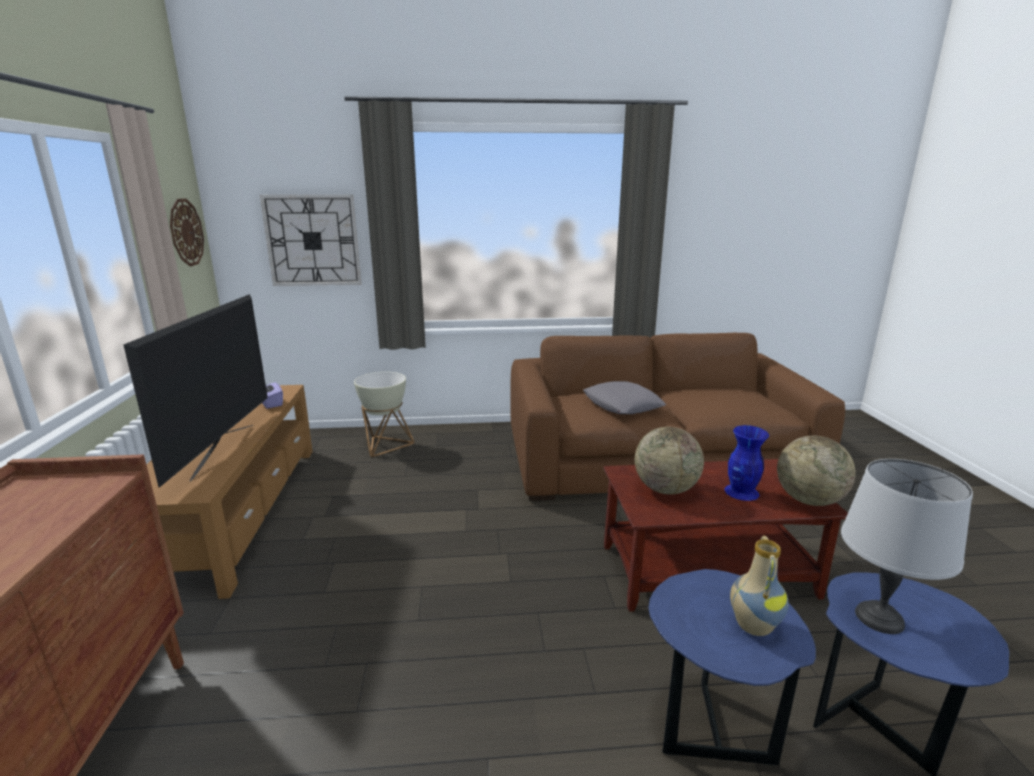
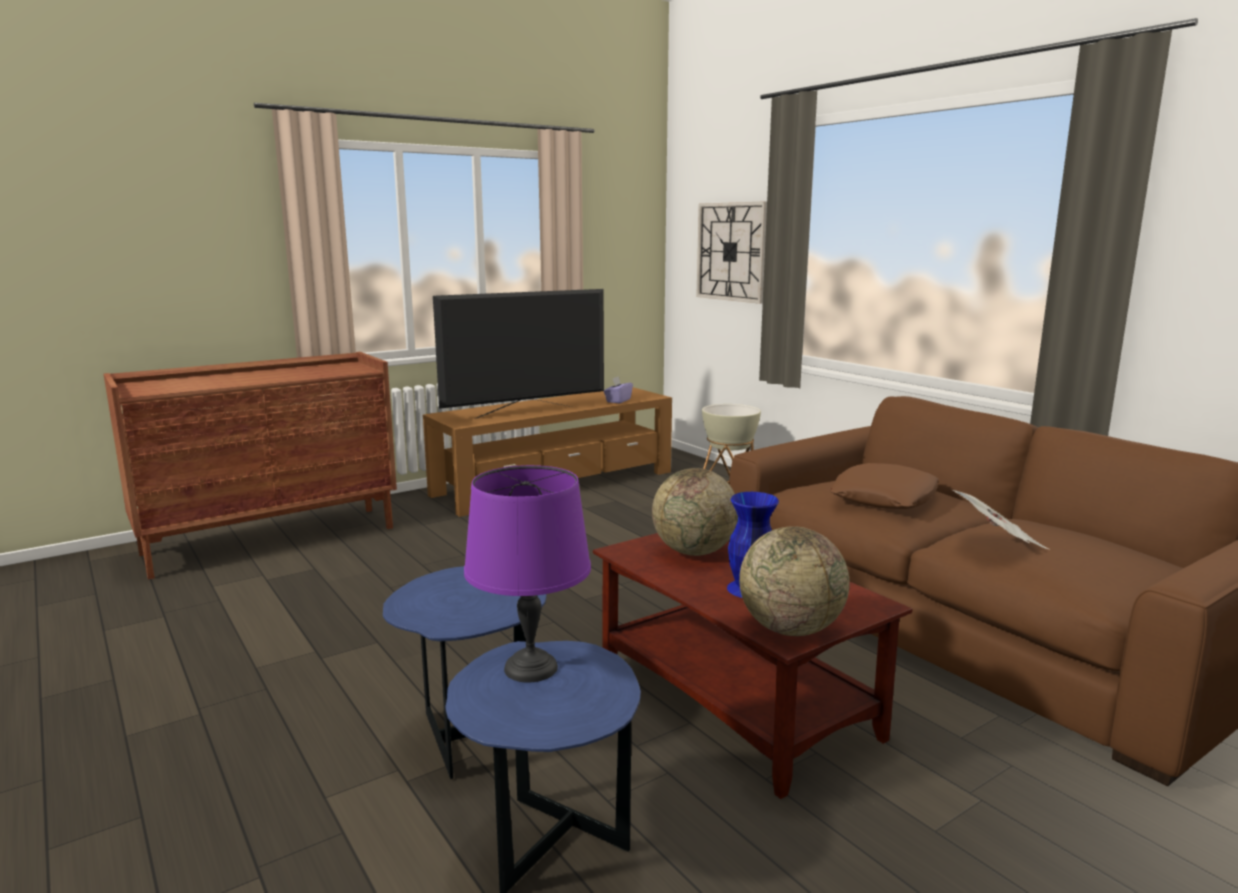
camera: 60 degrees right, 5 degrees down
(186, 232) = (629, 237): wall clock -> none
(622, 405) = (884, 497): grey pillow -> brown pillow
(718, 407) = (997, 542): none -> newspaper
(752, 626) = (461, 607): vase -> none
(880, 619) = (529, 668): grey table lamp -> purple table lamp

